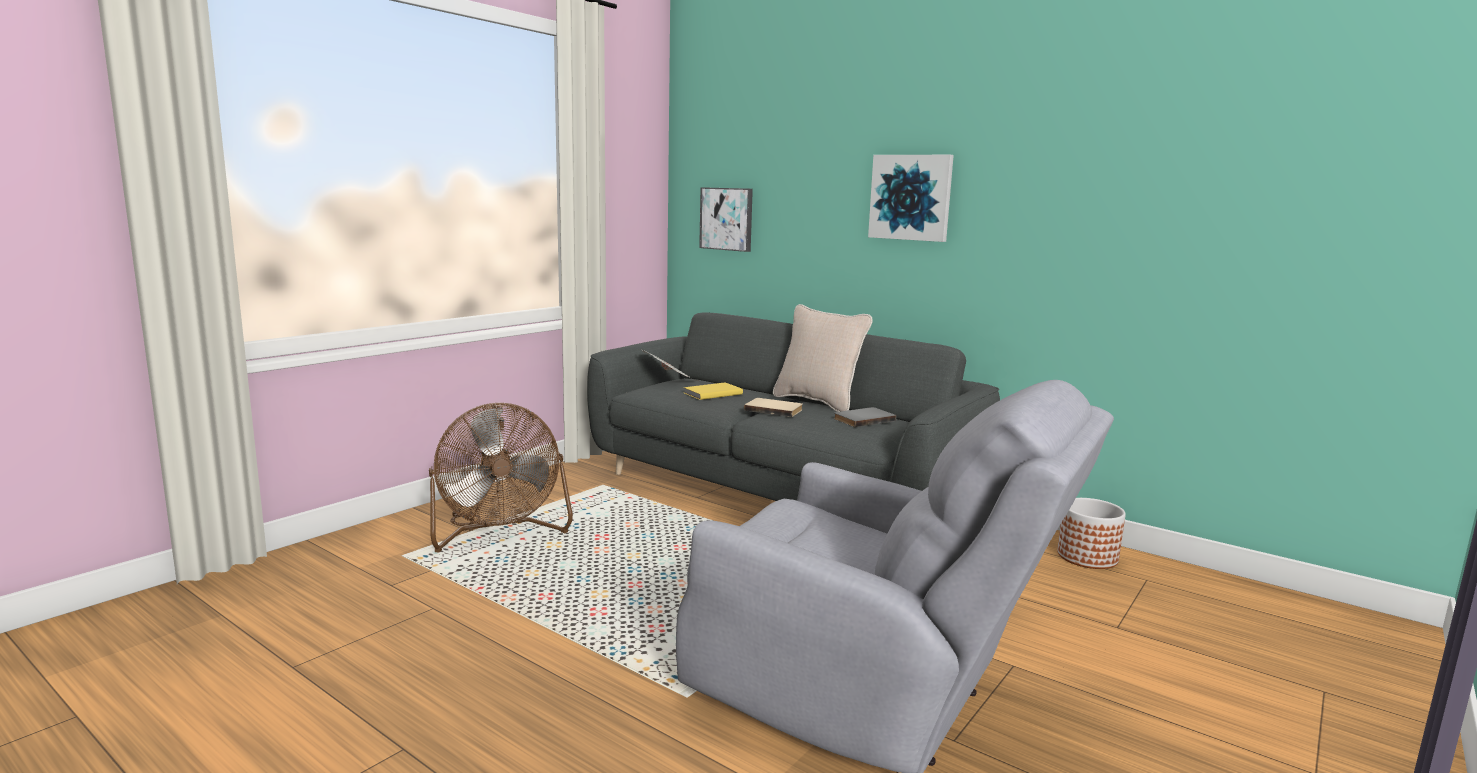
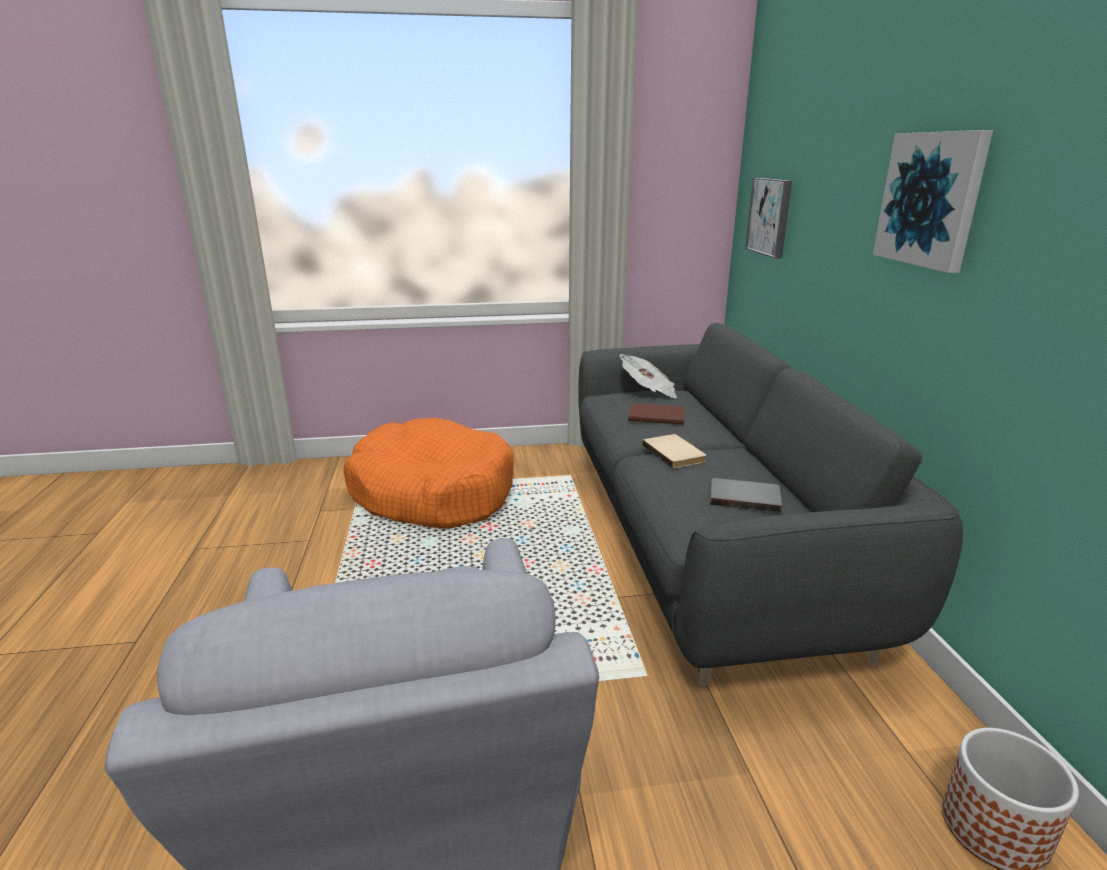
camera: 45 degrees right, 10 degrees up
(494, 533) = (432, 493): brown fan -> orange dog bed
(711, 393) = (655, 416): yellow book -> brown book
(818, 402) = (751, 456): beige pillow -> none

